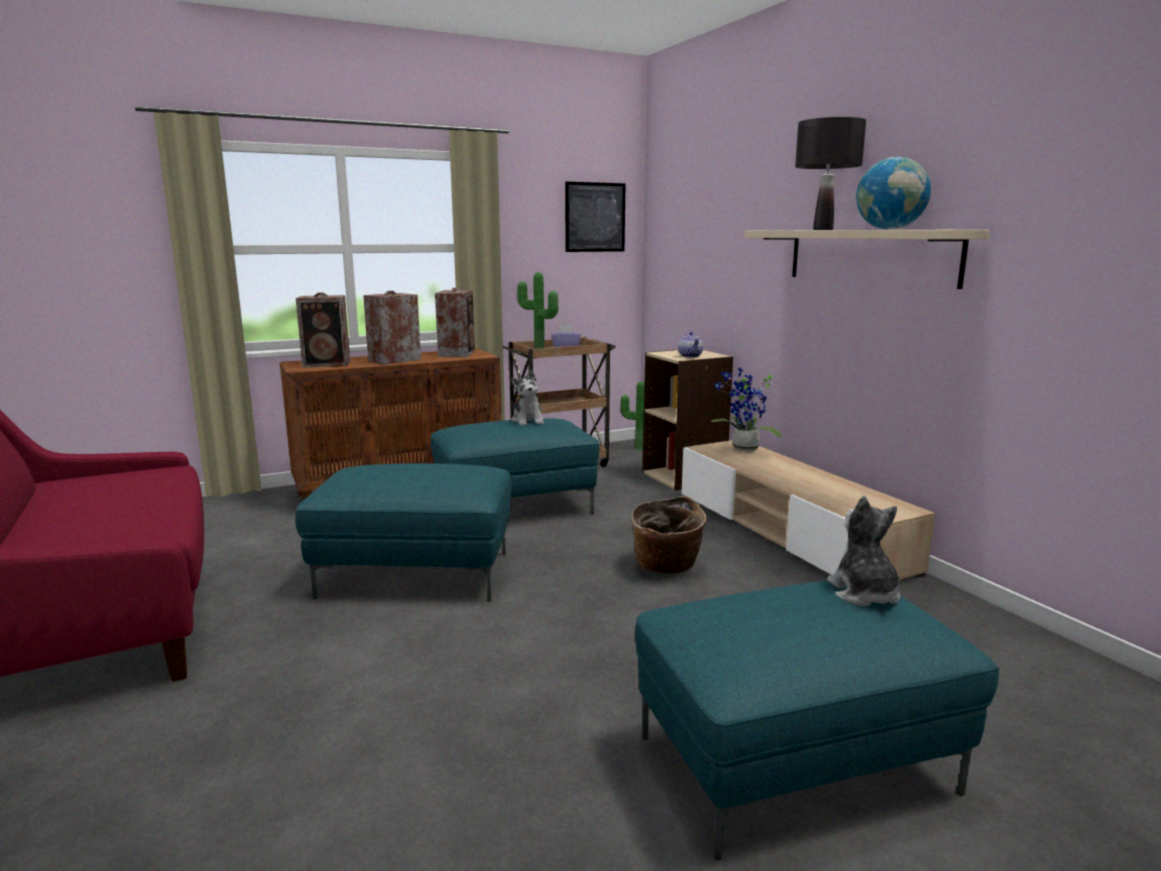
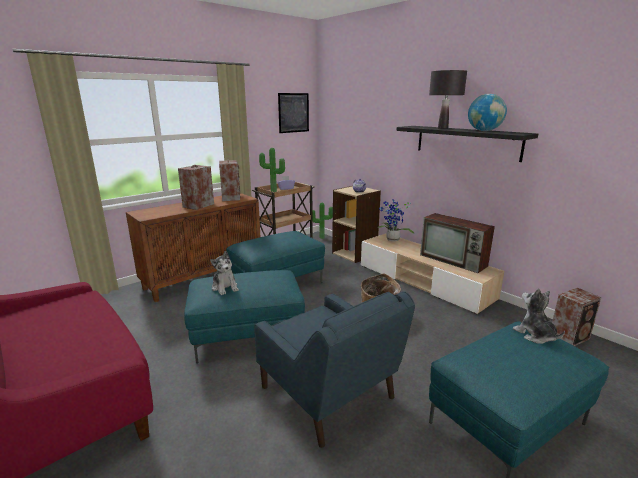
camera: 15 degrees left, 5 degrees up
(328, 364) = (160, 211): speaker -> speaker (570, 337)
(493, 671) = (329, 395): none -> blue armchair
(528, 421) = (282, 235): plush toy -> plush toy (225, 287)
(841, 489) = (454, 260): none -> television
(869, 256) = (466, 142): beige shelf -> black shelf

